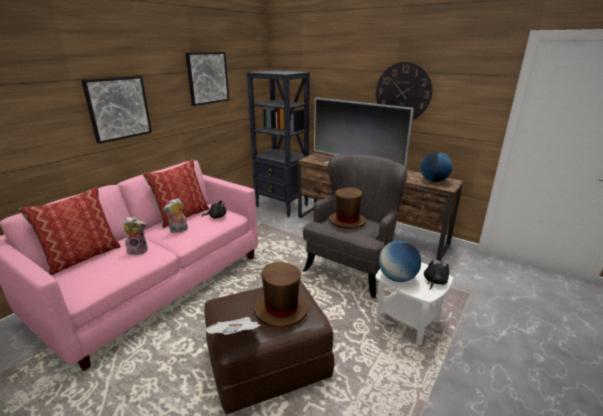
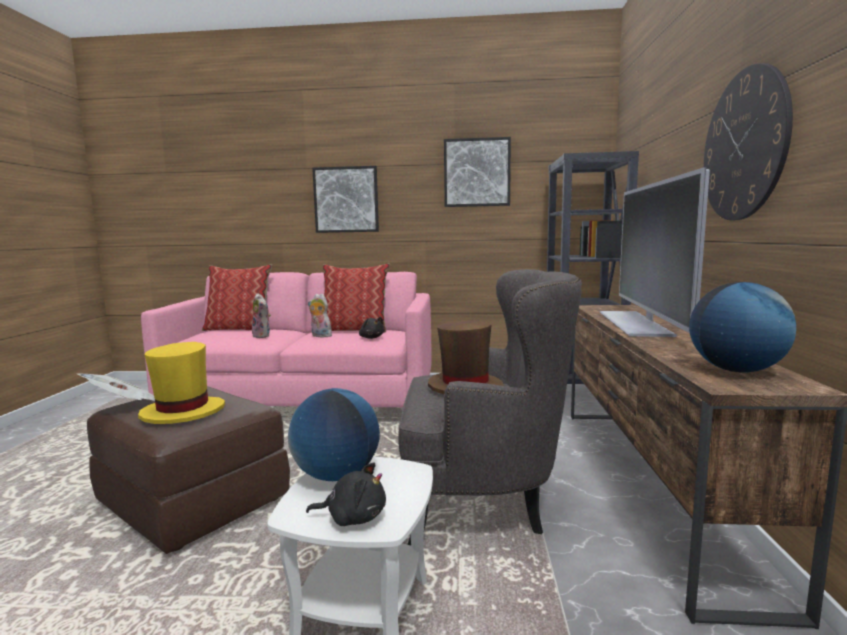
camera: 60 degrees right, 15 degrees down
(281, 310) = (183, 412): brown hat -> yellow hat

